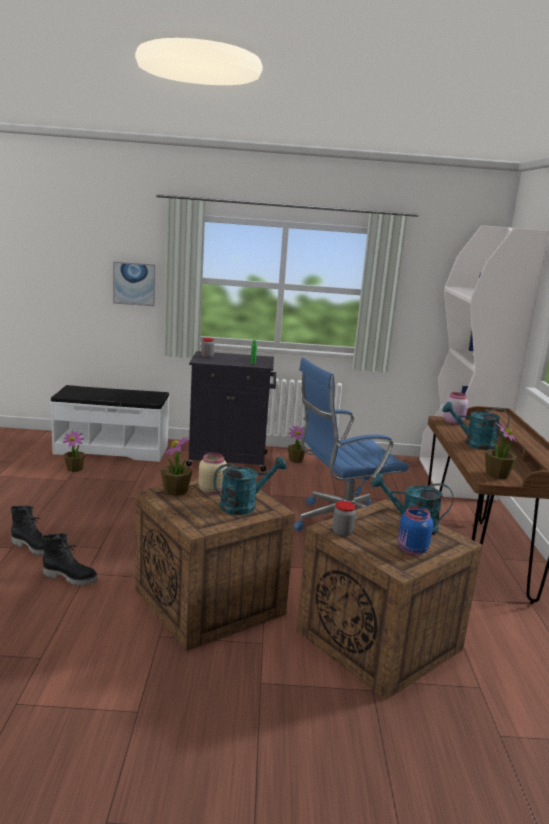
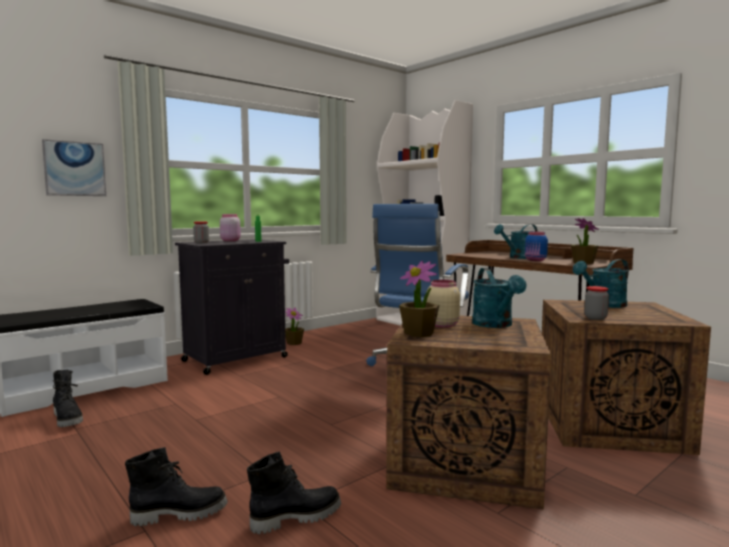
camera: 40 degrees left, 10 degrees down
(74, 469) = (68, 419): potted plant -> black boot
(244, 505) = (495, 325): turquoise watering can -> turquoise watering can turned 150 degrees clockwise
(411, 550) = (649, 313): blue jar -> blue jar (535, 260)
(453, 422) = (469, 254): pink jar -> pink jar (230, 240)

